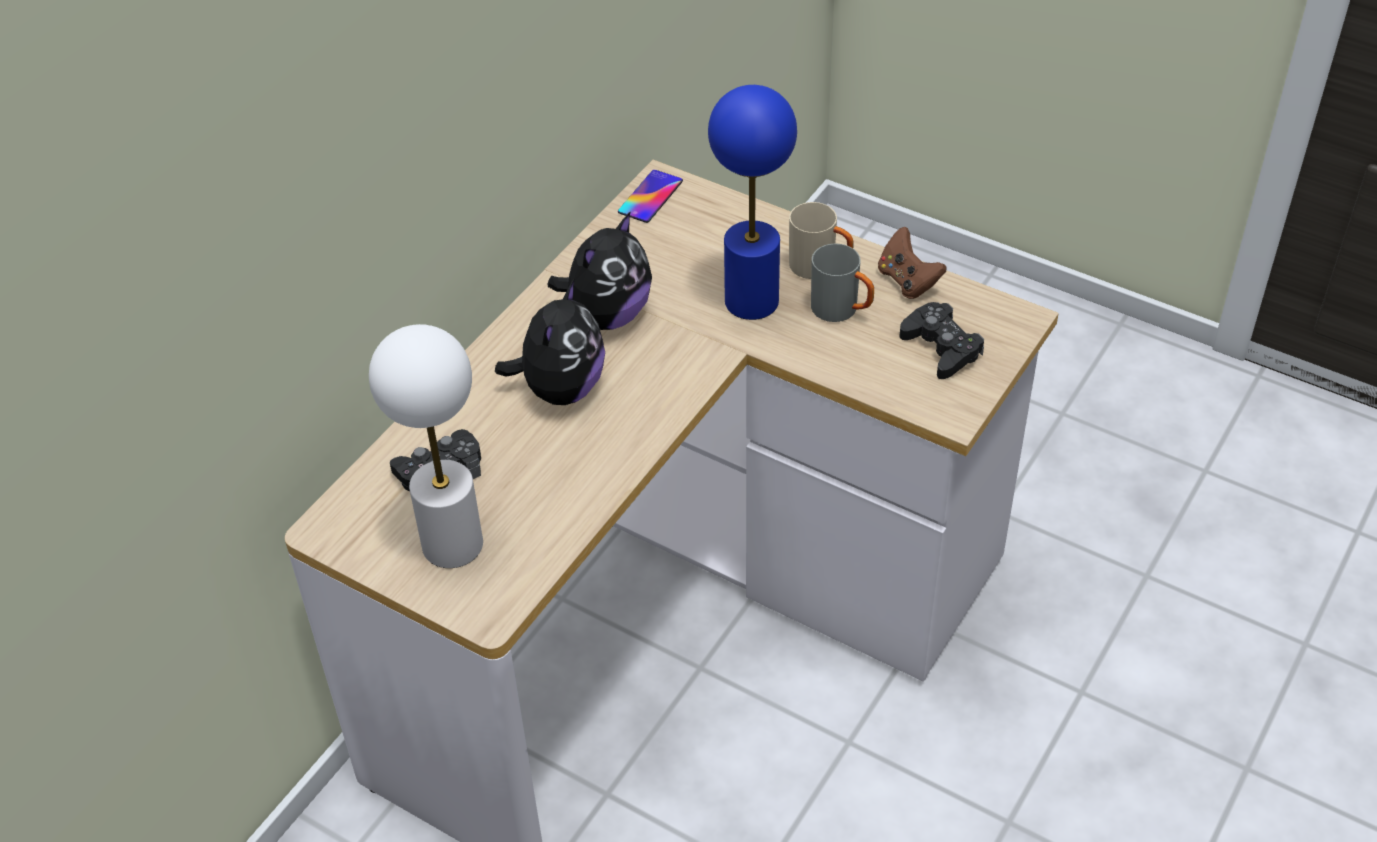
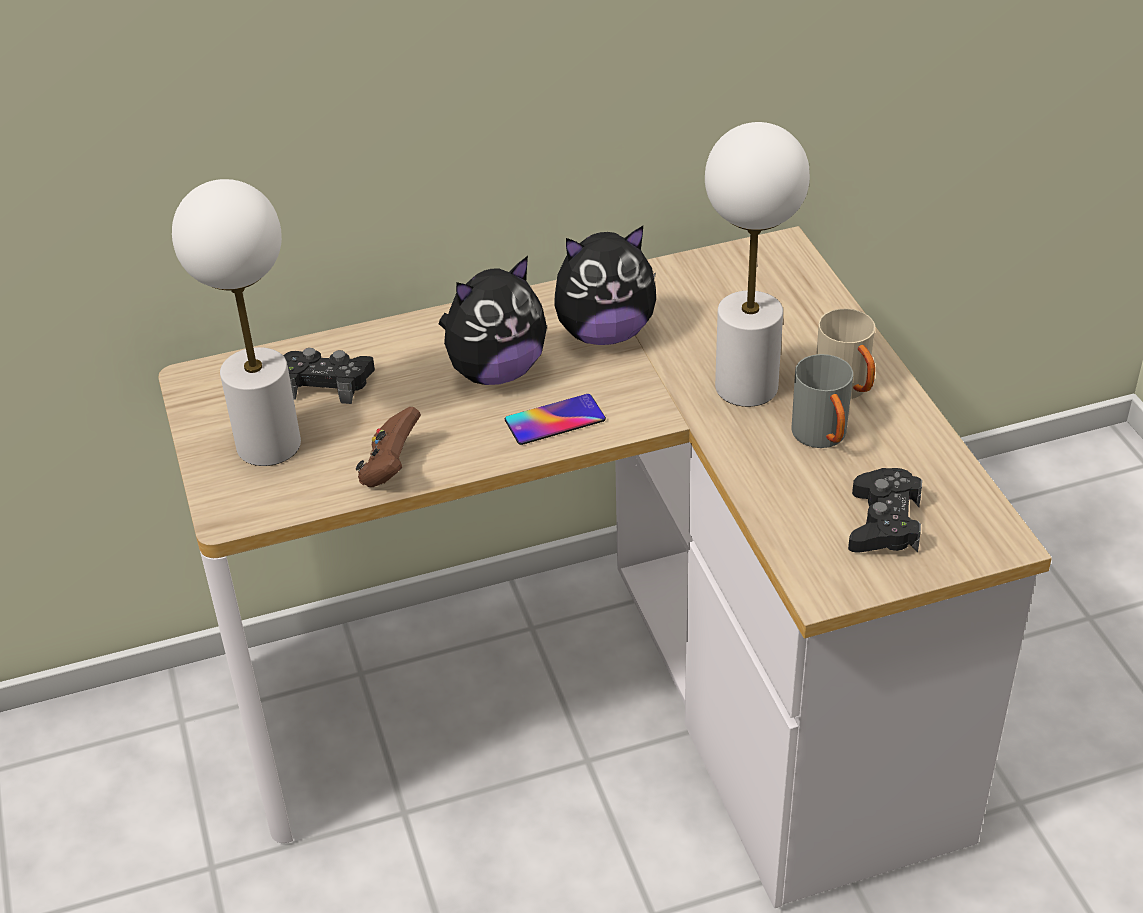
camera: 40 degrees right, 5 degrees down
(650, 197) = (758, 255): phone -> phone (555, 420)
(751, 302) = (745, 387): blue table lamp -> white table lamp
(907, 281) = (921, 445): brown game controller -> brown game controller (390, 468)

